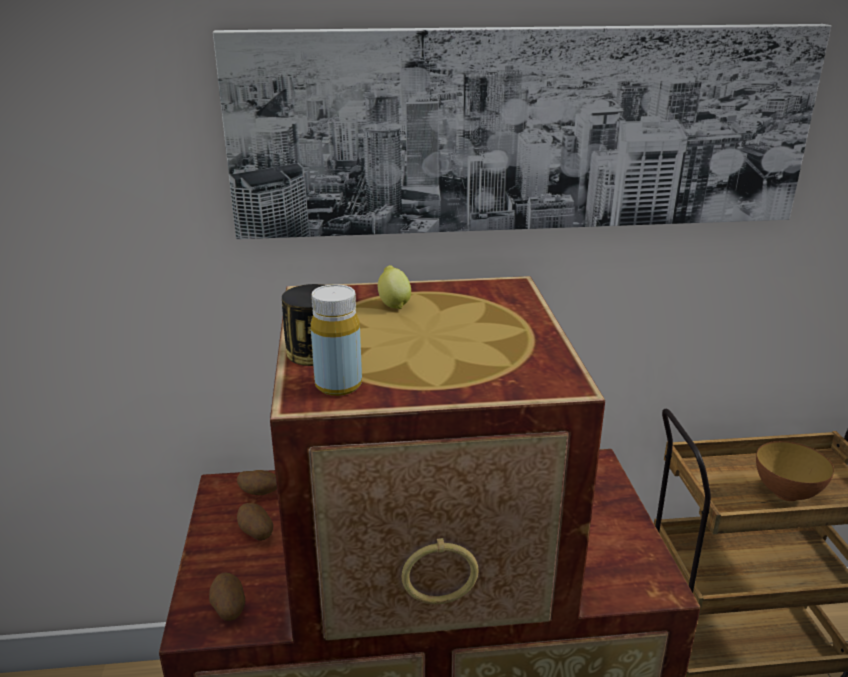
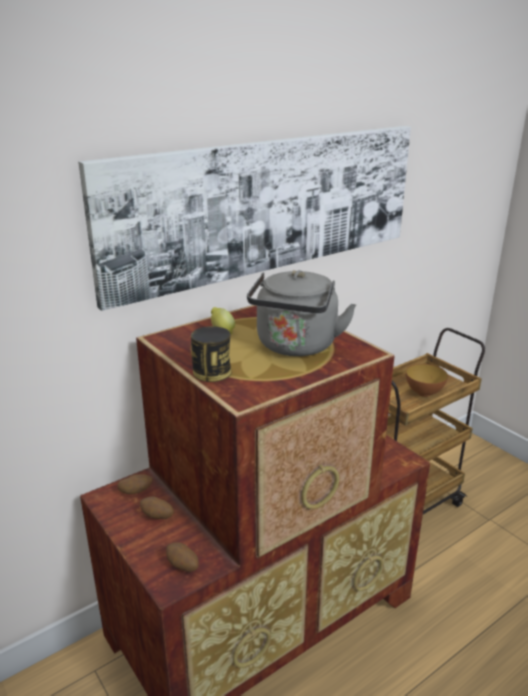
camera: 30 degrees left, 0 degrees up
(338, 385) = (251, 386): yellow bottle -> none
(466, 348) = (295, 347): none -> grey kettle

